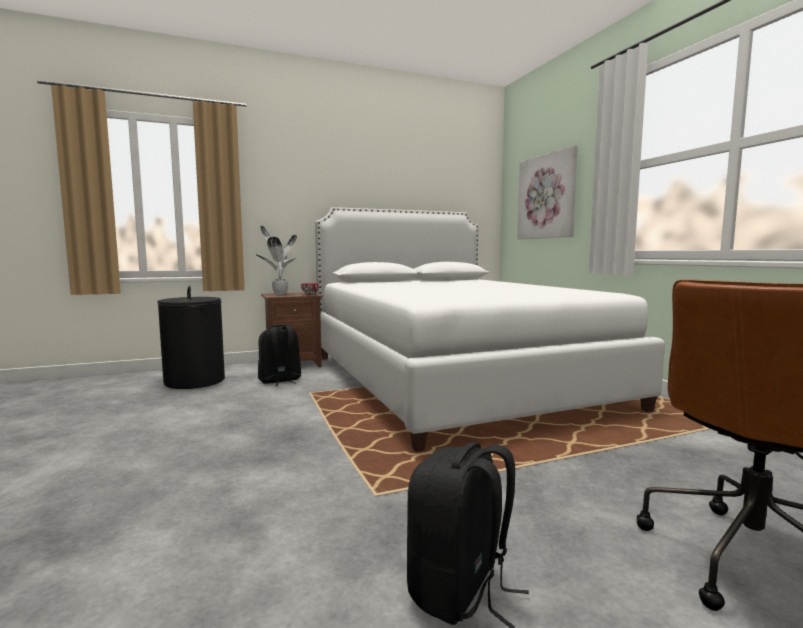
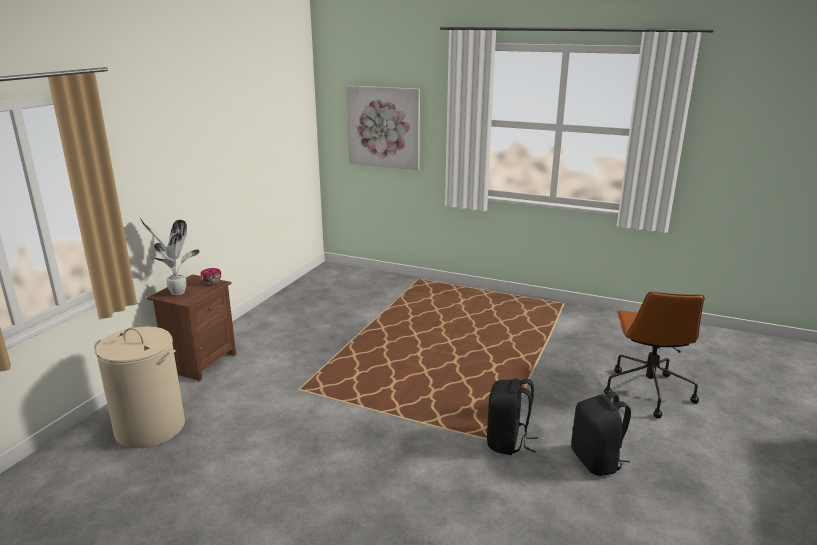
camera: 45 degrees left, 15 degrees up
(194, 381) = (150, 428): black laundry basket -> beige laundry basket
(279, 381) = (238, 388): black backpack -> black backpack (508, 442)
(452, 379) = (373, 326): white bed -> none

